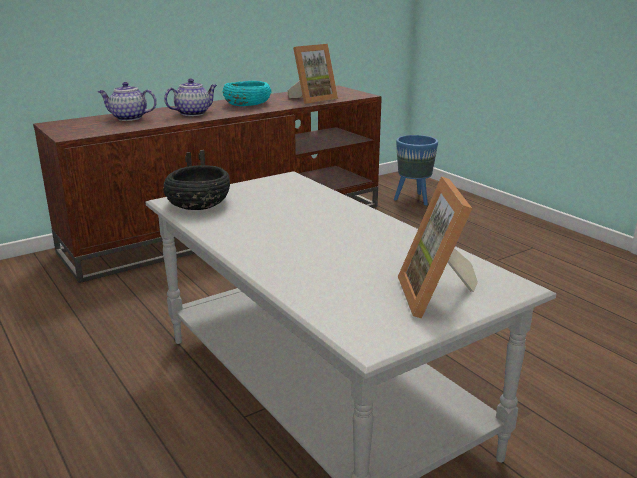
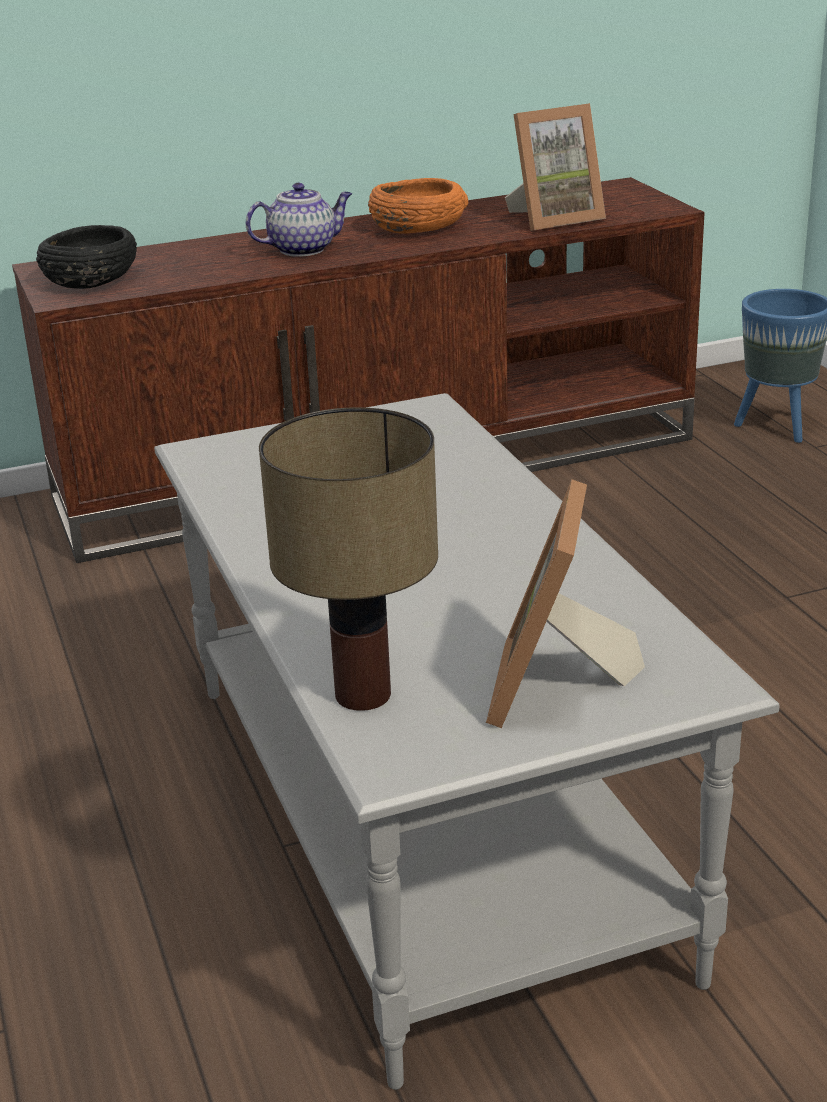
camera: 15 degrees right, 5 degrees up
(128, 118) = (180, 257): teapot -> none
(198, 203) = (240, 457): black bowl -> black bowl (90, 279)
(247, 104) = (417, 227): turquoise bowl -> orange bowl
(332, 308) = (363, 693): none -> table lamp

